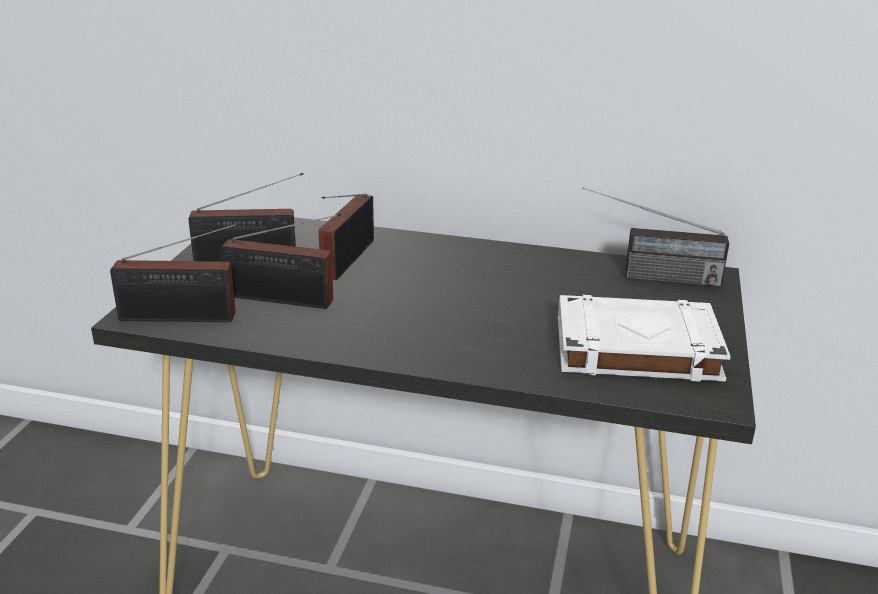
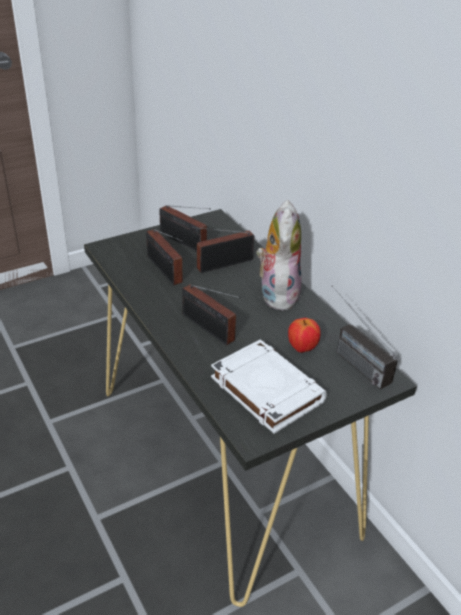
camera: 45 degrees right, 10 degrees up
(184, 318) = (118, 258): radio -> radio (210, 329)
(463, 258) = (276, 293): none -> plush toy
(589, 292) = (302, 348): none -> apple

